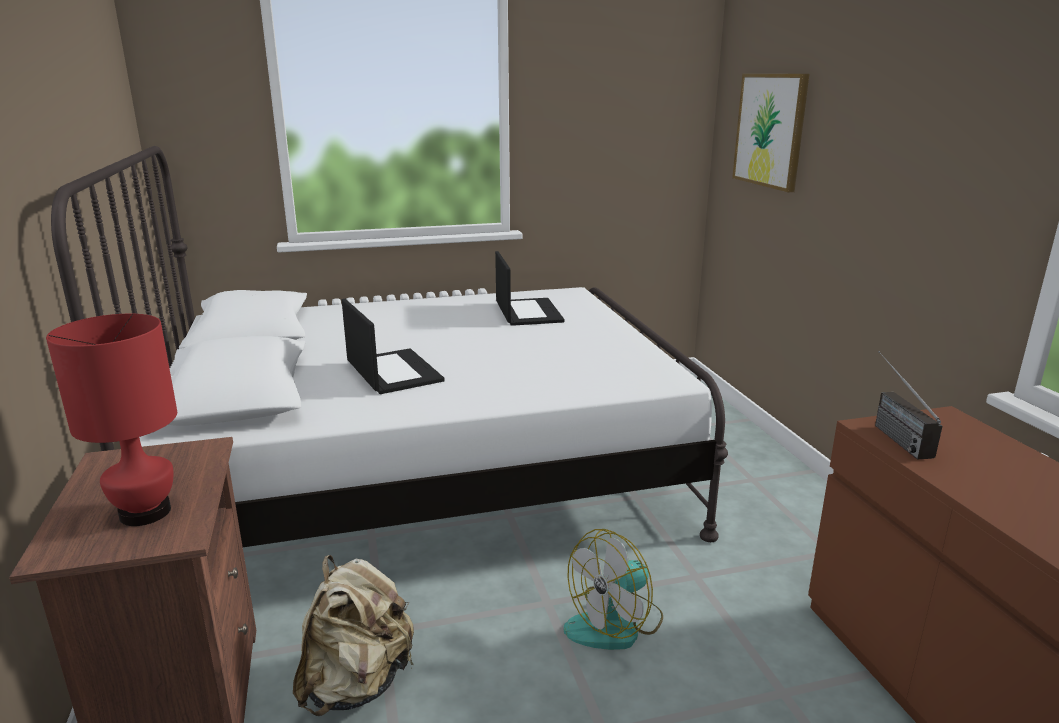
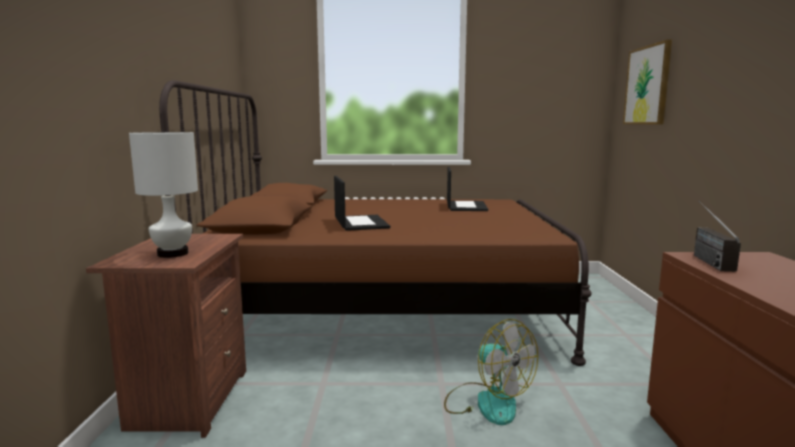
camera: 15 degrees right, 10 degrees down
(145, 513) = (172, 254): red table lamp -> white table lamp
(357, 684) = (295, 407): beige backpack -> none
(426, 477) = (385, 310): white bed -> brown bed
(615, 624) = (487, 402): fan -> fan turned 105 degrees counterclockwise

